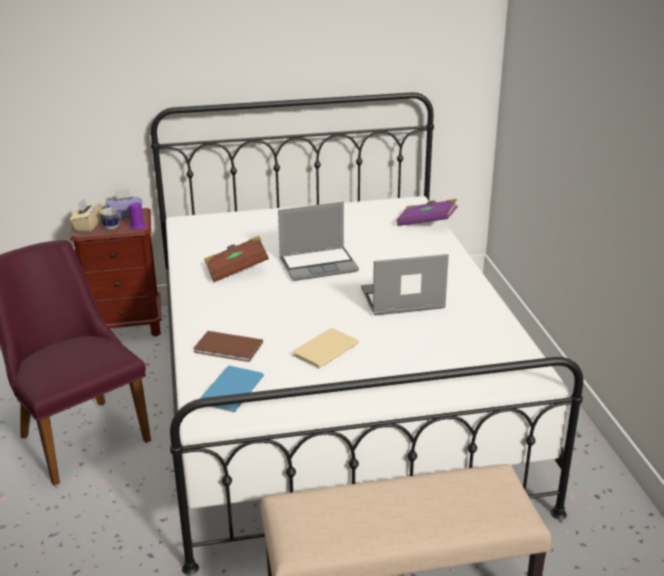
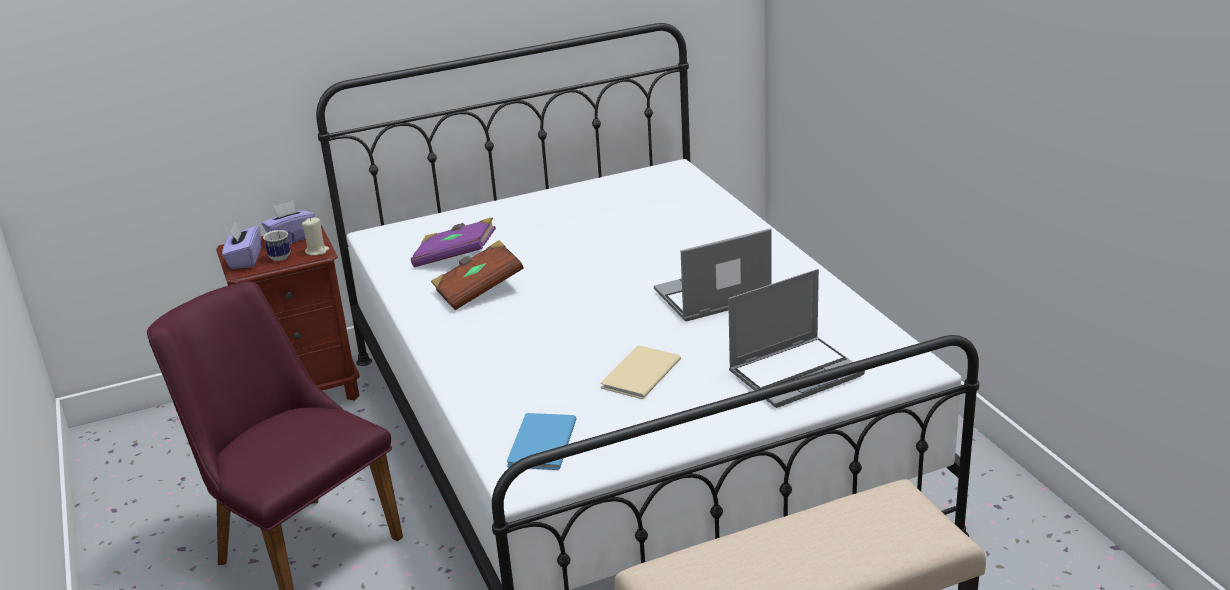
camera: 10 degrees left, 0 degrees up
(87, 226) = (245, 260): beige tissue box -> purple tissue box
(138, 226) = (317, 251): purple candle -> beige candle
(229, 348) = (515, 392): brown book -> none
(319, 264) = (585, 267): laptop -> laptop (796, 373)
(426, 223) = (703, 194): purple book -> purple book (455, 257)

